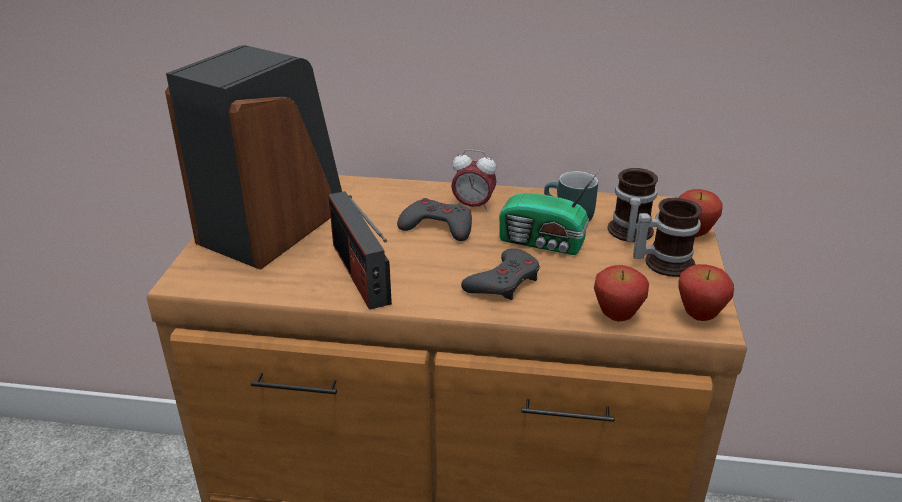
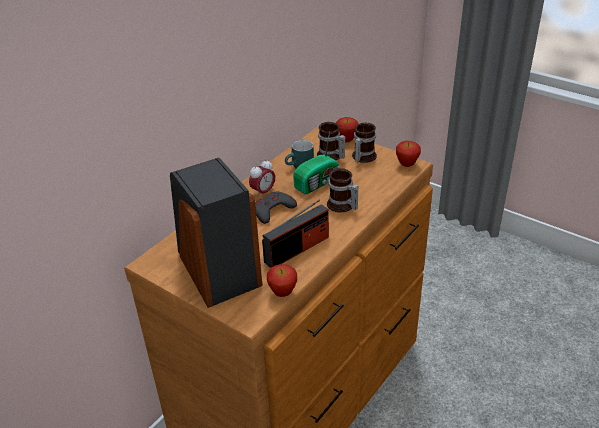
camera: 60 degrees left, 5 degrees up
(360, 273) = (297, 249): radio -> radio turned 45 degrees counterclockwise
(504, 281) = (341, 206): grey game controller -> mug
(617, 317) = (392, 185): apple -> apple (283, 293)

